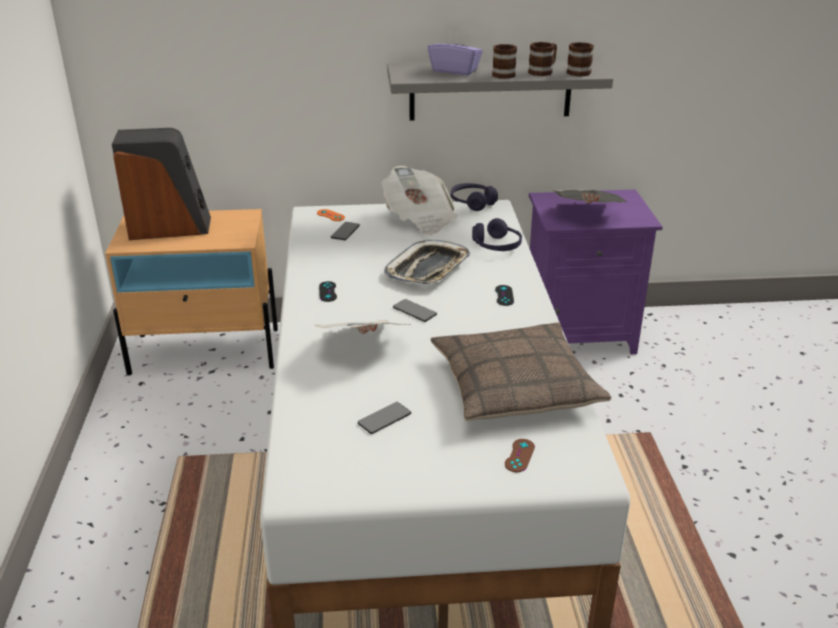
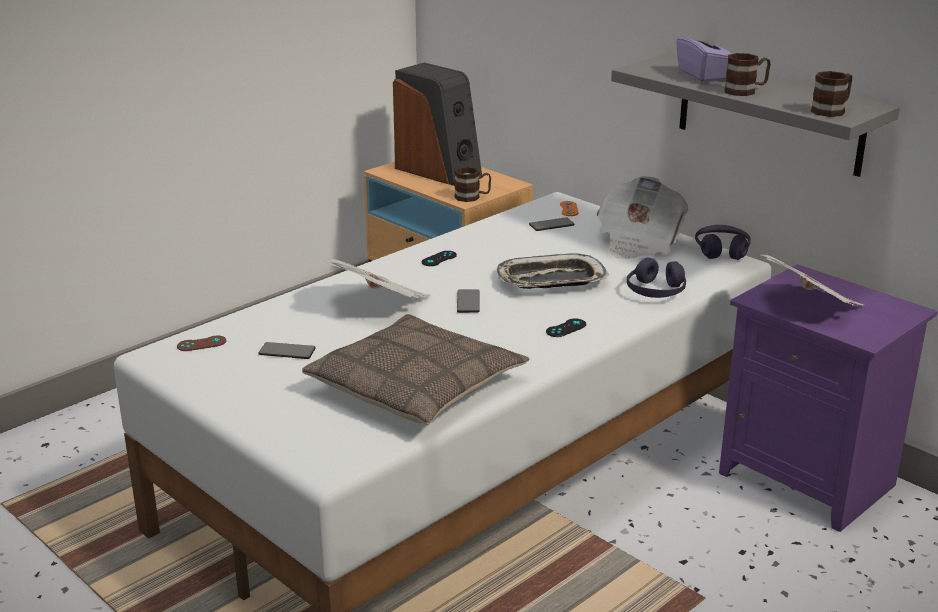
camera: 50 degrees right, 5 degrees down
(519, 455) = (311, 425): brown game controller -> brown game controller (201, 344)
(543, 71) = (793, 100): brown mug -> brown mug (472, 197)

